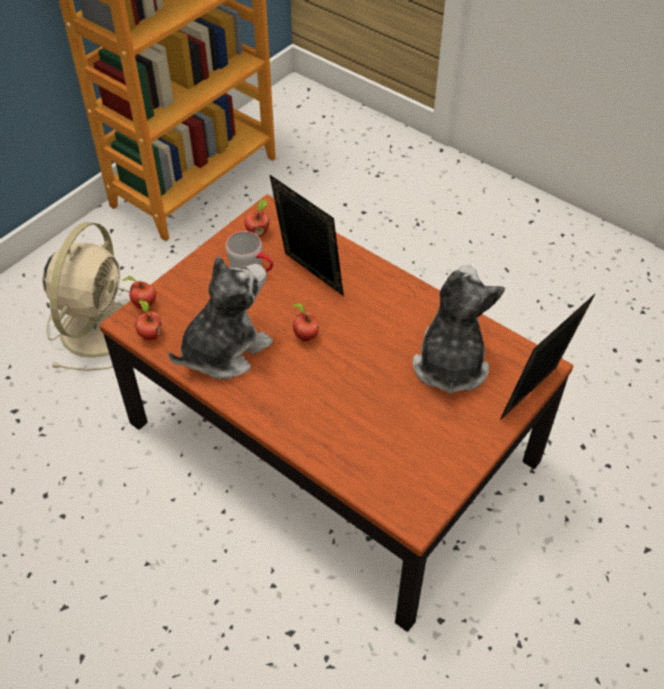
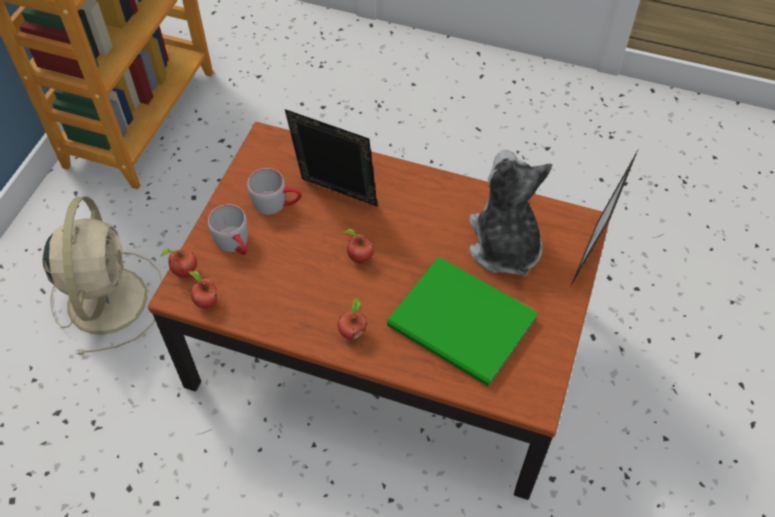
camera: 20 degrees left, 5 degrees up
(199, 294) = (236, 245): none -> grey mug
(224, 350) = (287, 295): plush toy -> none
(258, 232) = (265, 164): apple -> apple (352, 332)
(375, 426) = (463, 326): none -> green book

